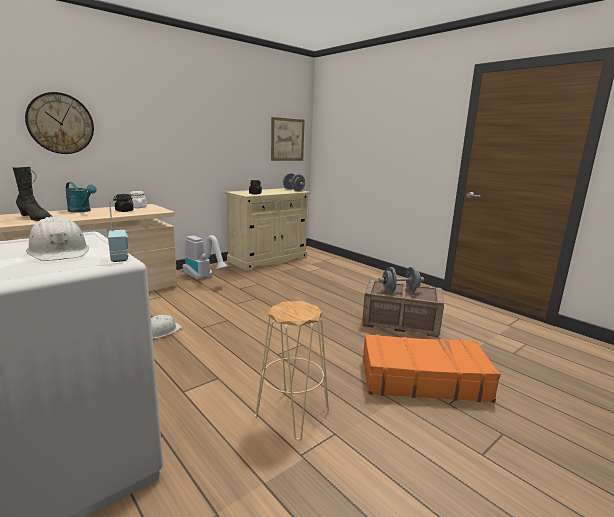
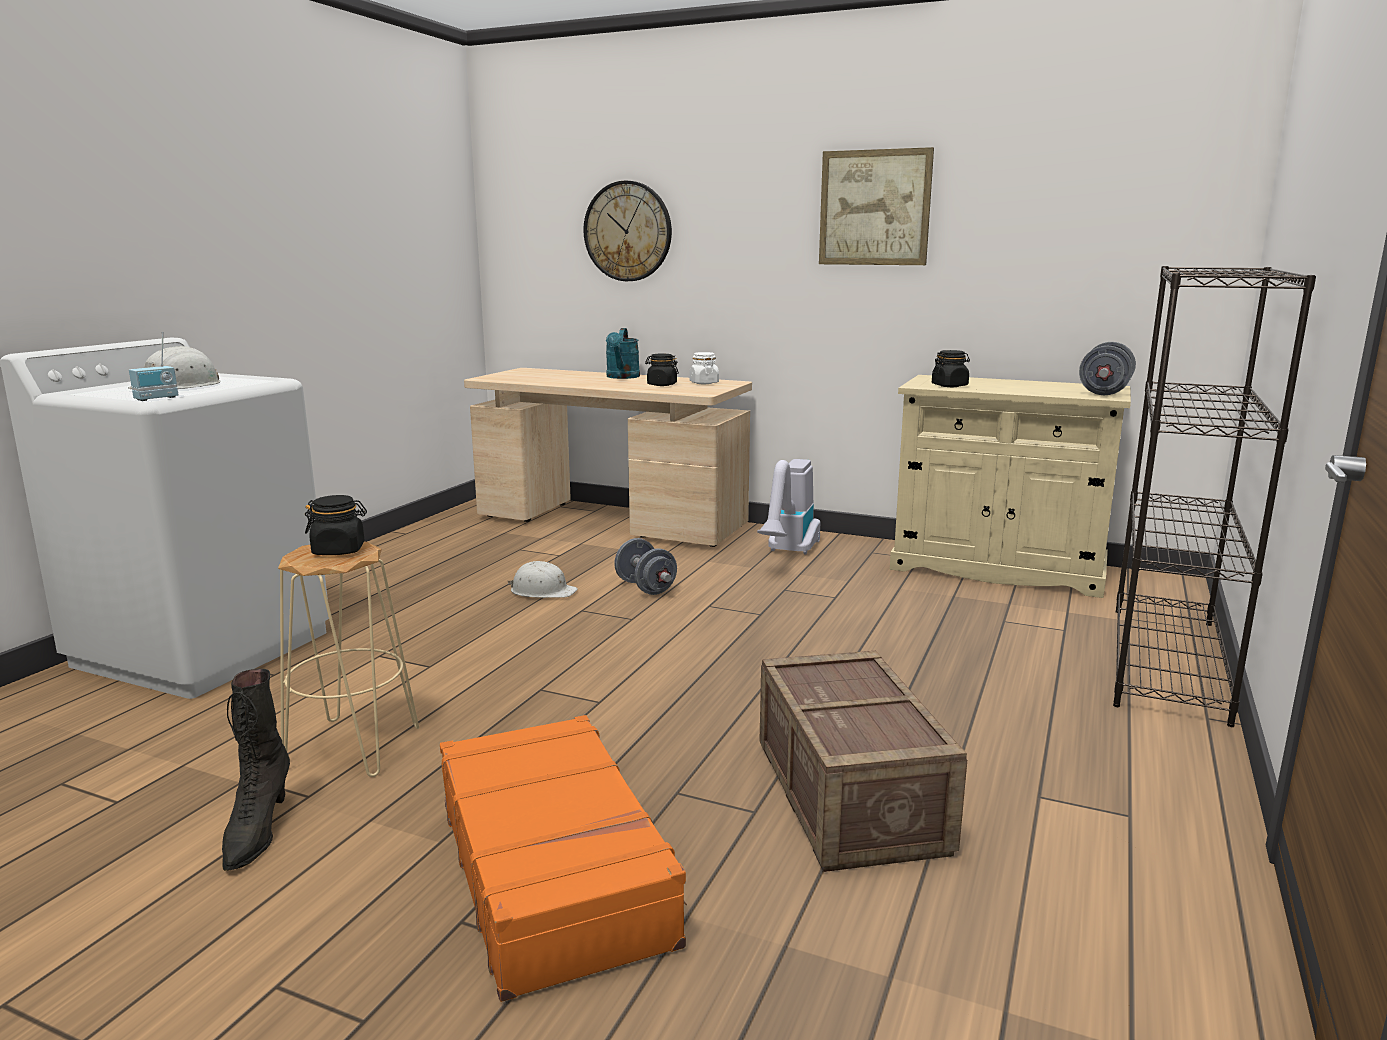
camera: 65 degrees right, 0 degrees up
(35, 218) = (543, 378): black boot -> black boot (257, 831)
(287, 139) = (1148, 243): picture -> picture (874, 208)
(294, 307) = (339, 550): none -> black jar
(353, 266) = (1168, 662): none -> black bookcase
(400, 291) = (841, 697): grey dumbbell -> grey dumbbell (645, 587)

